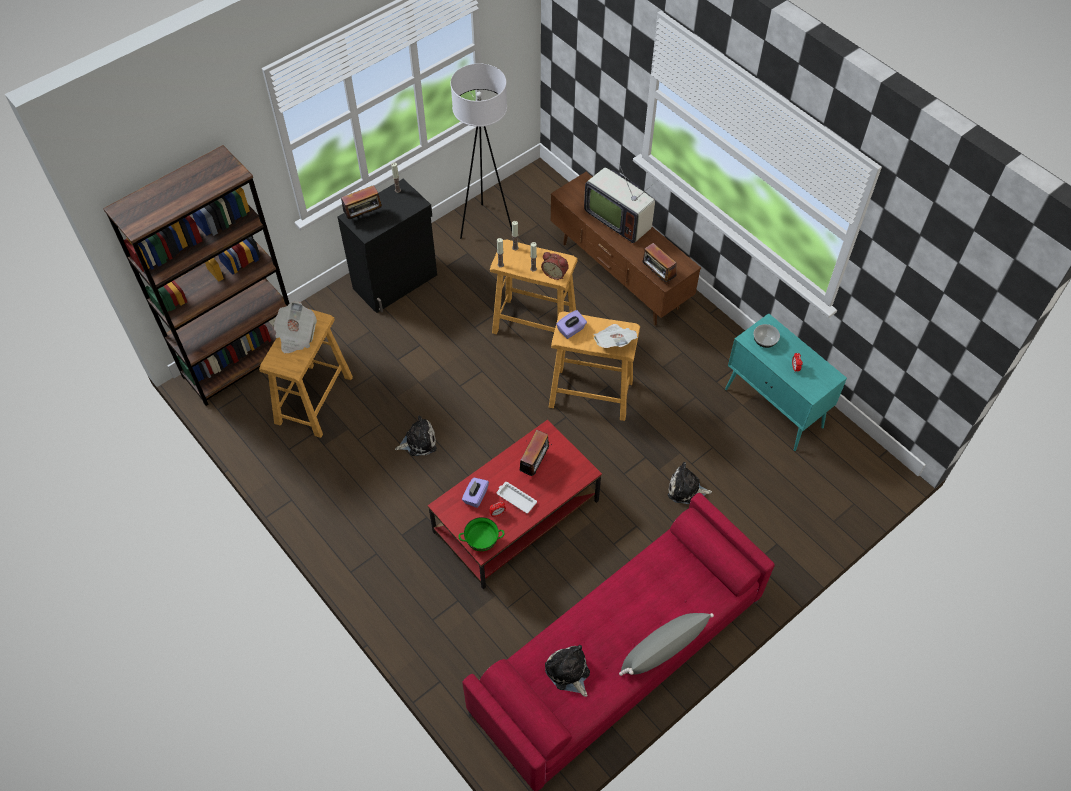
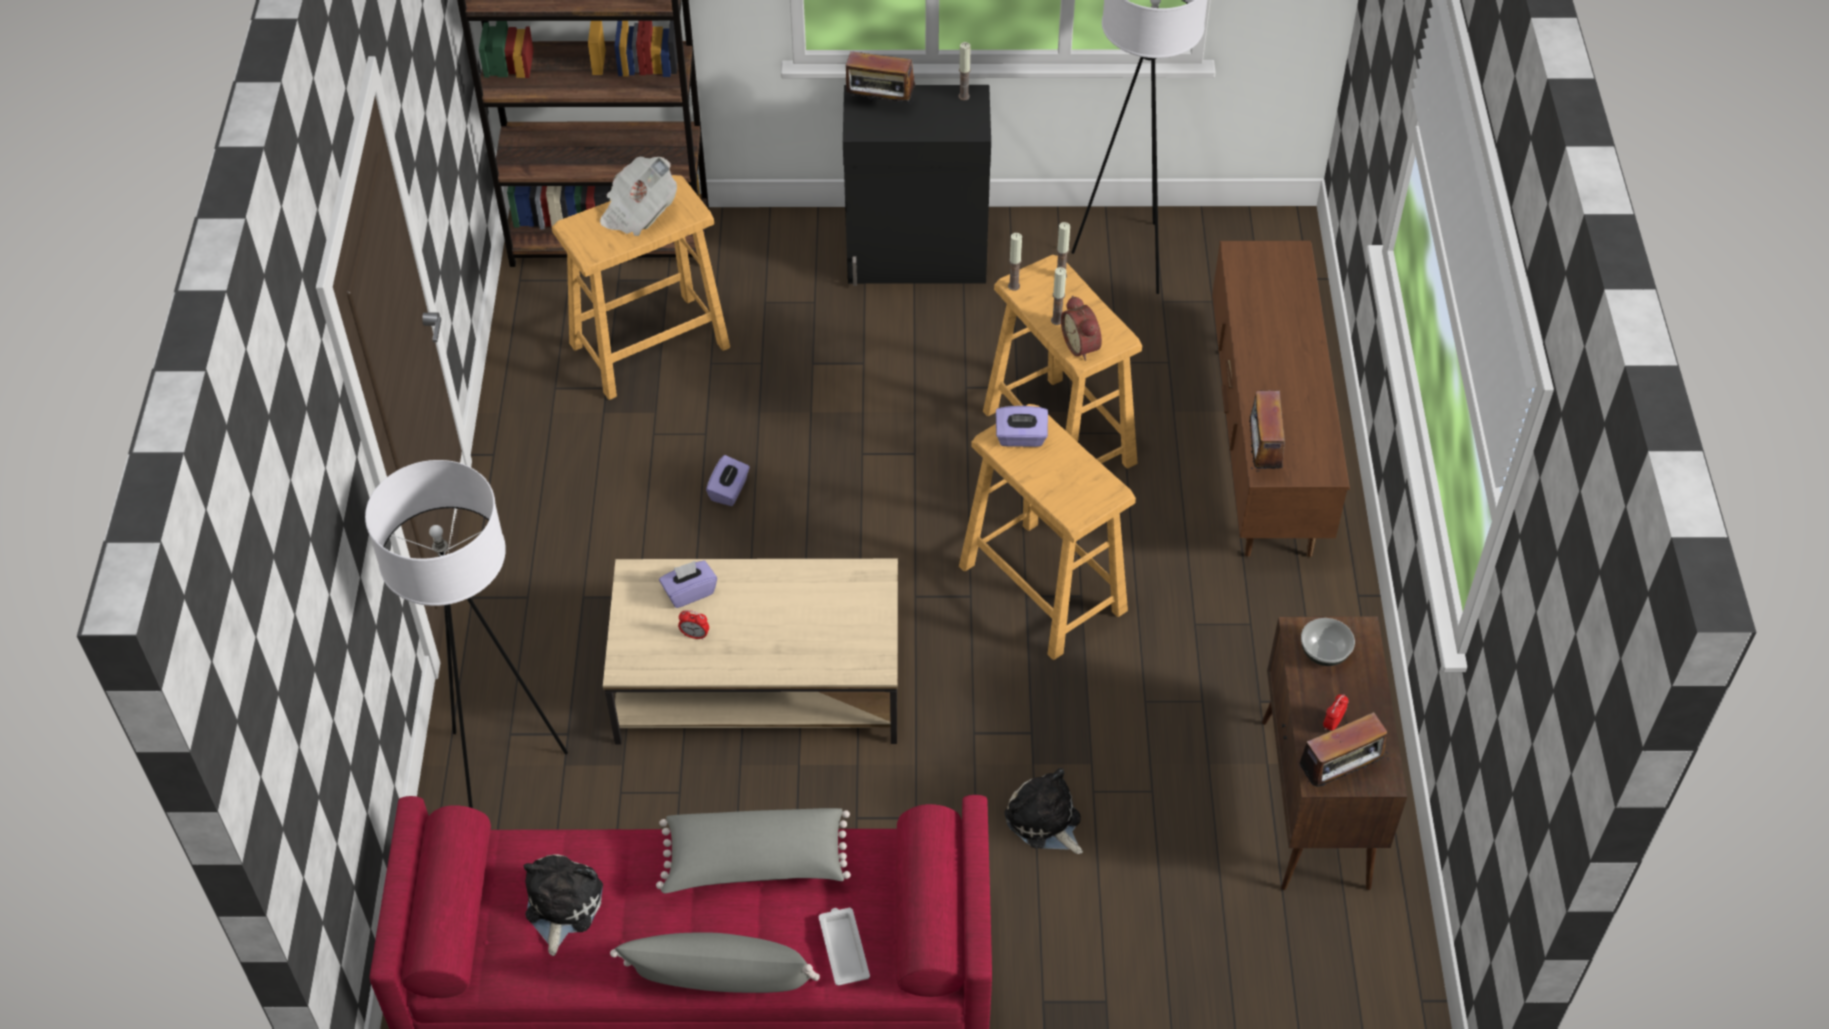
camera: 40 degrees right, 5 degrees down
(418, 441) = (729, 491): plush toy -> purple tissue box
(444, 639) = (500, 770): none -> white floor lamp
(482, 542) = (634, 657): green bowl -> none
(515, 498) = (740, 633): white tray -> white tray (843, 948)
(515, 517) = (756, 681): red coffee table -> beige coffee table
(535, 463) = (816, 605): radio -> radio (1339, 774)
(614, 343) = (1066, 496): newspaper -> none
(619, 219) = (1289, 338): television -> none
(627, 591) = (755, 863): none -> grey pillow
(774, 409) = (1315, 805): turquoise cabinet -> brown cabinet

